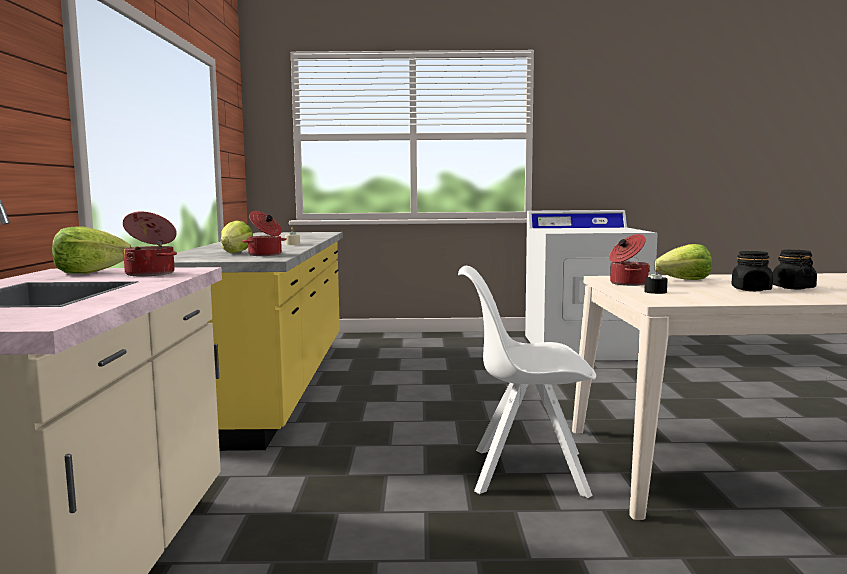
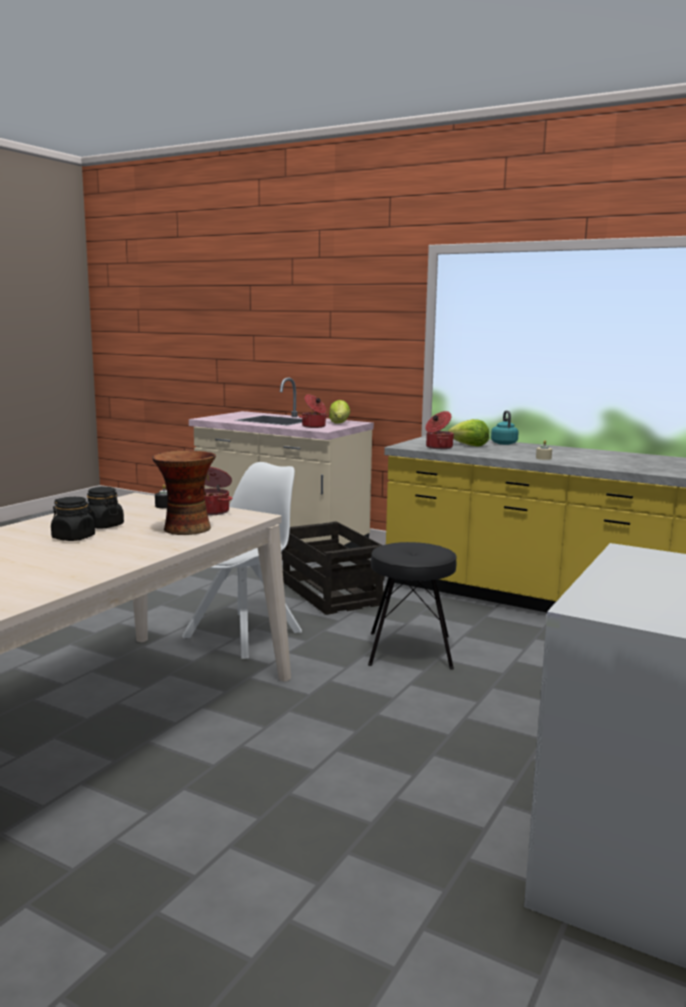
camera: 120 degrees right, 5 degrees up
(203, 250) = (503, 443): none -> turquoise kettle
(343, 467) = (331, 593): none -> crate
(453, 409) = (410, 650): none -> black stool
(685, 280) = (185, 529): lettuce -> vase

